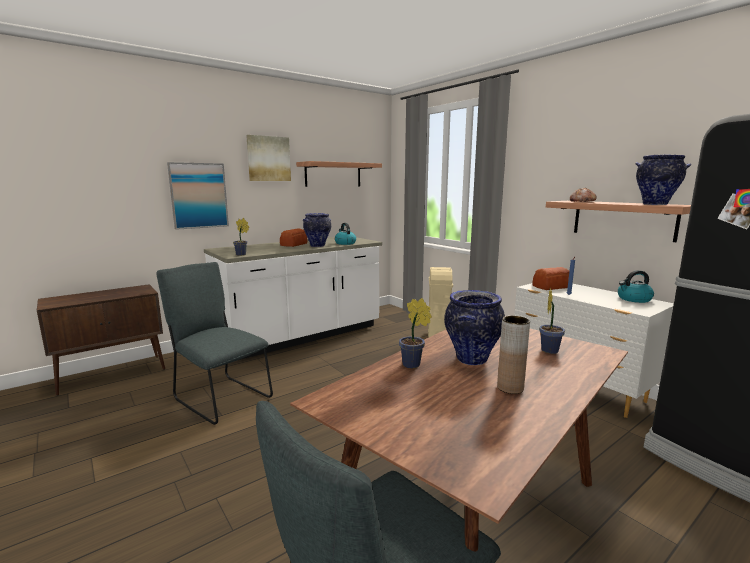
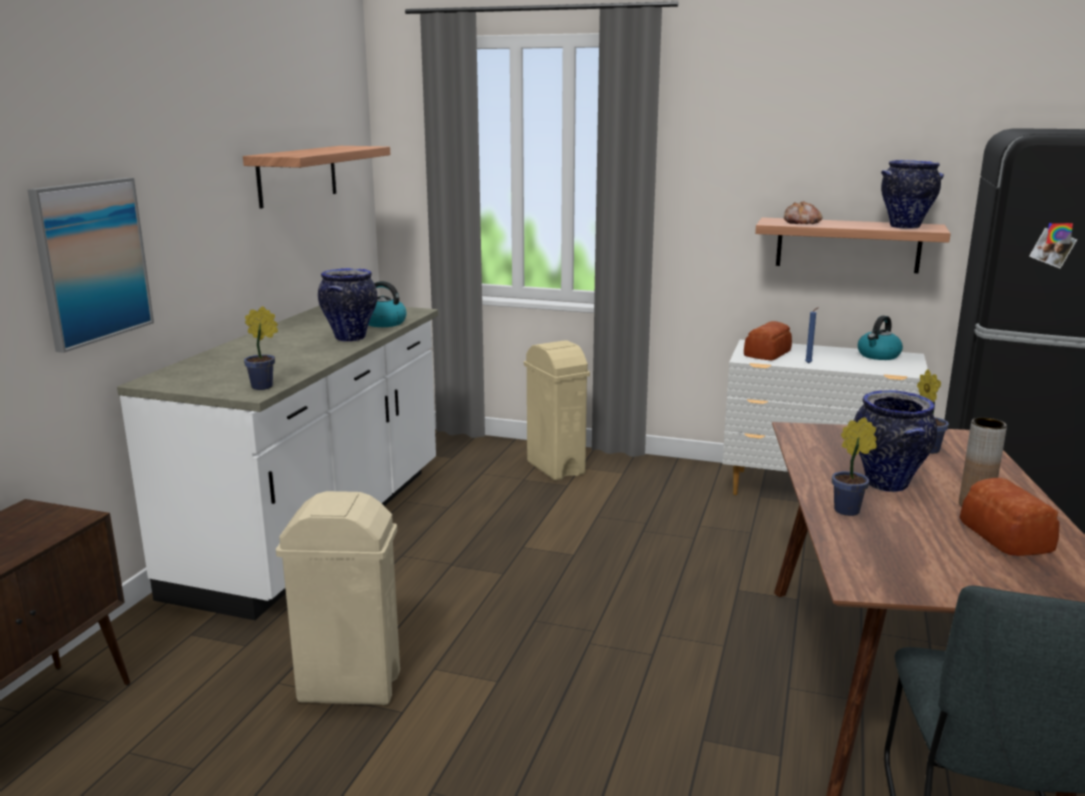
camera: 35 degrees left, 5 degrees up
(220, 397) = (348, 687): grey chair -> beige trash can
(268, 158) = (200, 155): picture -> none
(294, 244) = (293, 341): bread -> bread (1006, 535)

